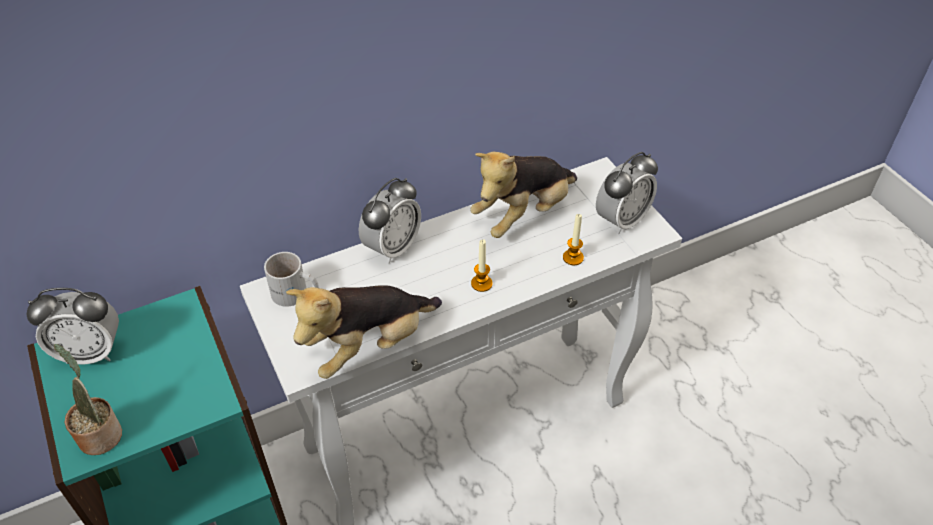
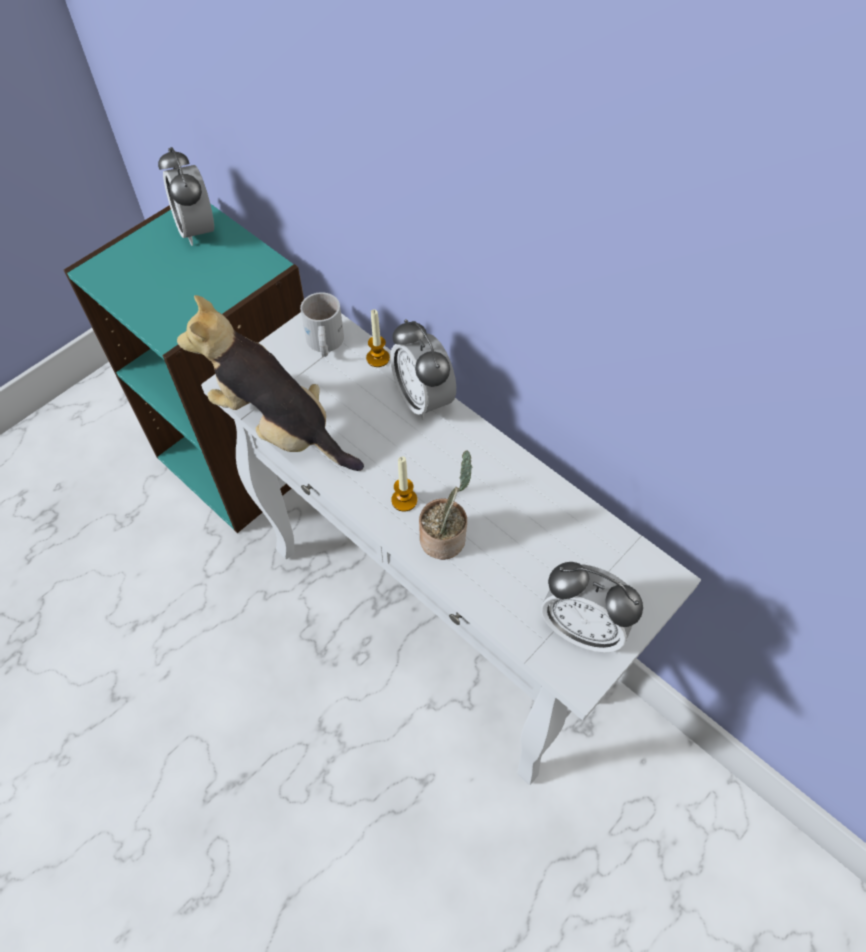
camera: 70 degrees right, 10 degrees up
(100, 433) = (116, 273): potted plant -> potted plant (445, 537)
(392, 248) = (423, 399): alarm clock -> alarm clock turned 45 degrees clockwise
(523, 214) = (537, 510): plush toy -> none
(573, 257) = (487, 585): candle -> candle (378, 358)

